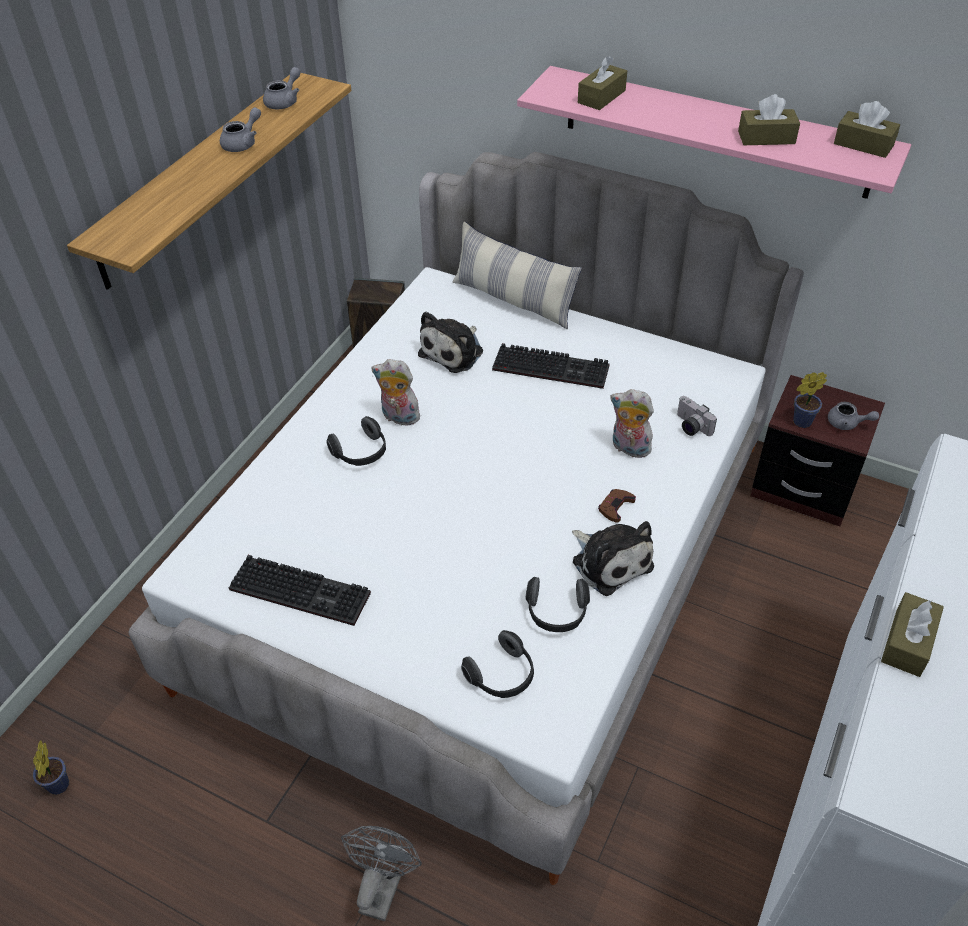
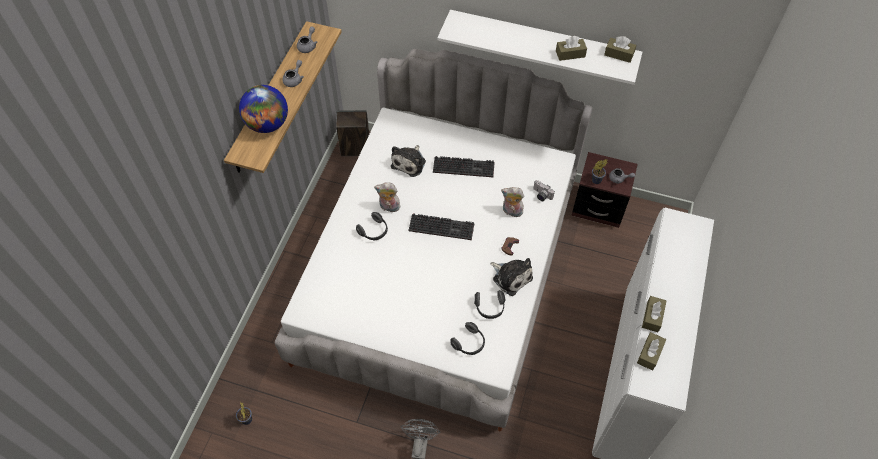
camera: 10 degrees left, 10 degrees up
(169, 200) = (268, 124): none -> globe
(303, 590) = (363, 312): keyboard -> keyboard (442, 227)
(513, 300) = (436, 125): pillow -> none
(601, 96) = (481, 31): brown tissue box -> brown tissue box (649, 354)
(715, 132) = (542, 42): pink shelf -> white shelf

